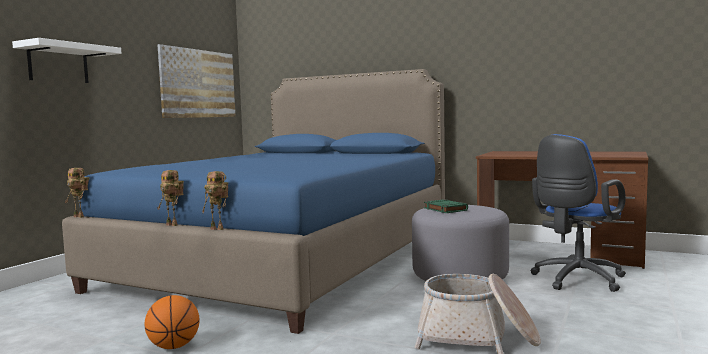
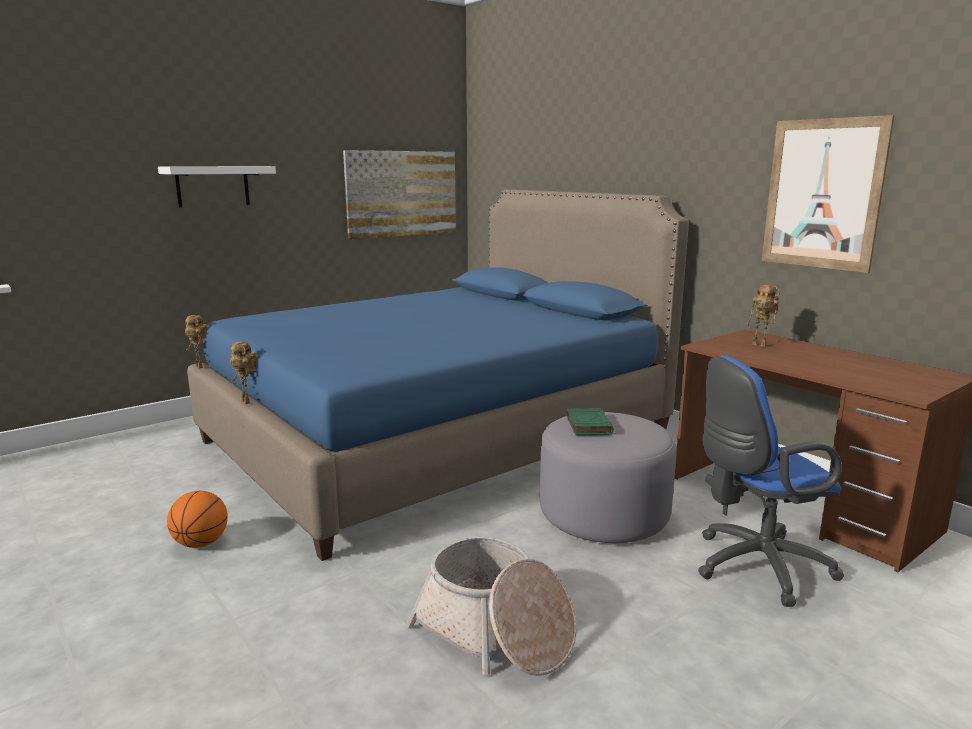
camera: 25 degrees right, 10 degrees up
(218, 229) = (272, 420): toy robot -> toy robot (760, 345)
(534, 58) = (823, 194): none -> picture

